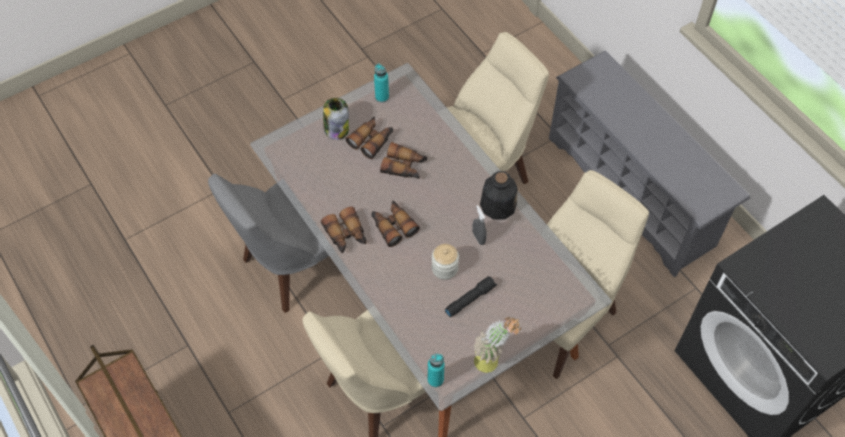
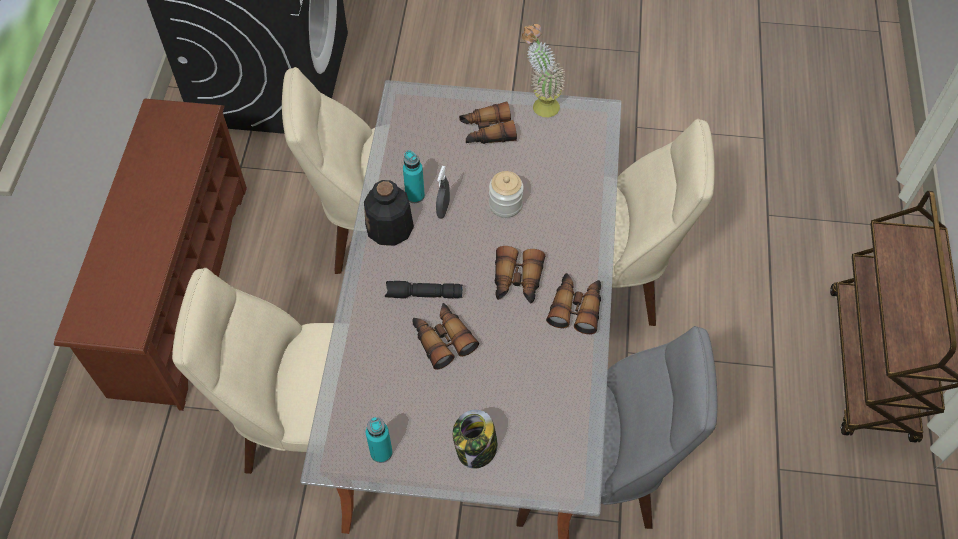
camera: 140 degrees left, 0 degrees up
(371, 140) = (448, 401): binoculars -> binoculars (487, 131)
(435, 379) = (604, 122): turquoise bottle -> turquoise bottle (415, 195)
(470, 298) = (508, 163): black flashlight -> black flashlight (423, 295)
(633, 191) = (178, 287): grey shoe rack -> brown shoe rack

